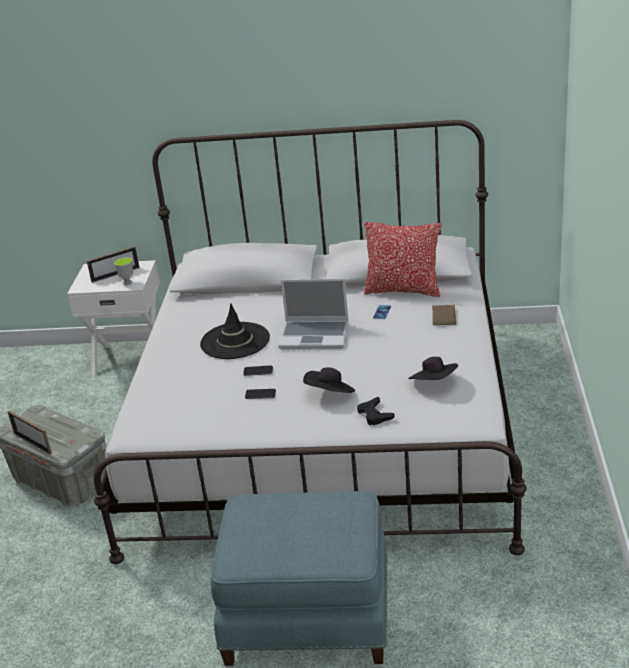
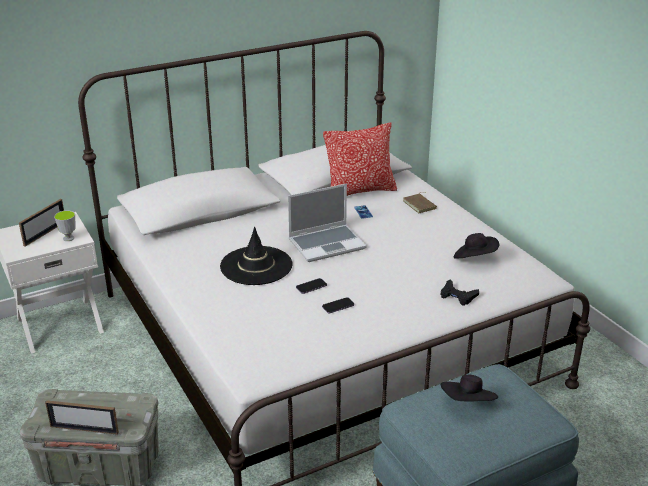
camera: 35 degrees left, 0 degrees up
(330, 394) = (400, 289): black hat -> black hat (468, 403)

